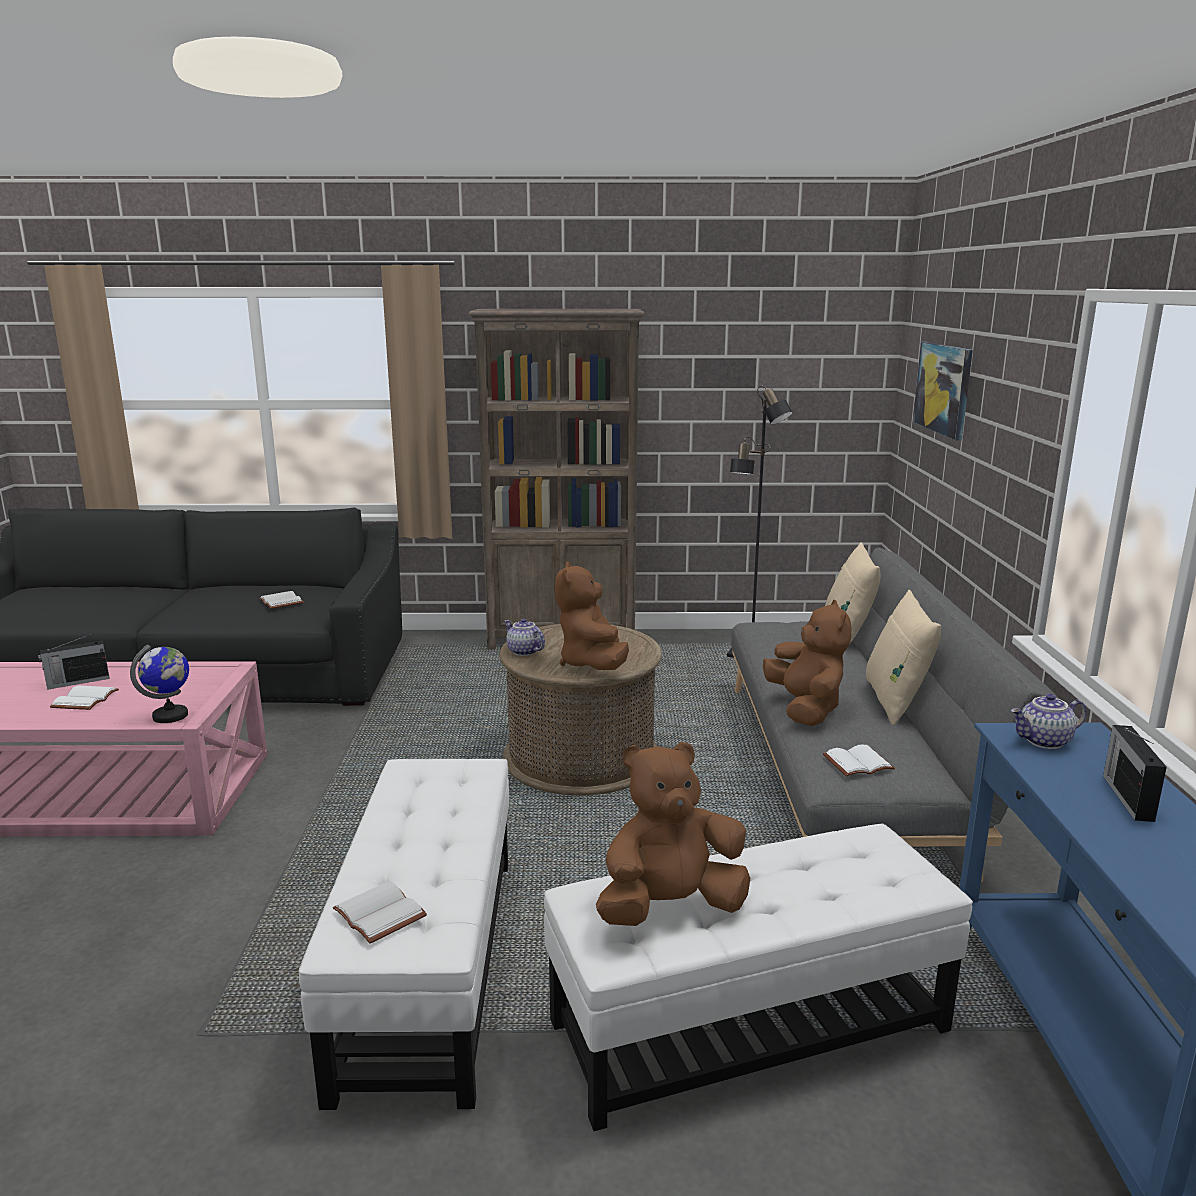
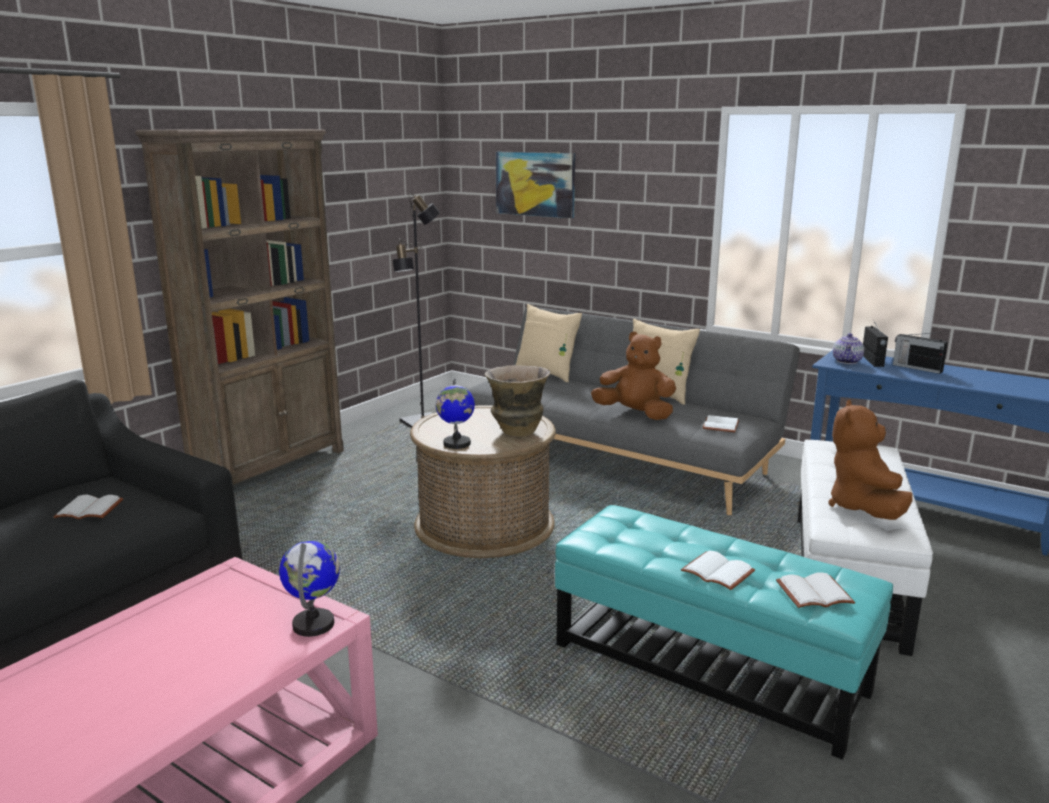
camera: 55 degrees left, 0 degrees up
(77, 682) = (83, 676): radio -> radio (872, 360)
(86, 700) = (164, 675): white book -> white book (719, 572)
(428, 967) = (707, 668): white ottoman -> turquoise ottoman
(523, 651) = (456, 444): teapot -> globe
(592, 664) = (516, 432): brown plush toy -> vase

